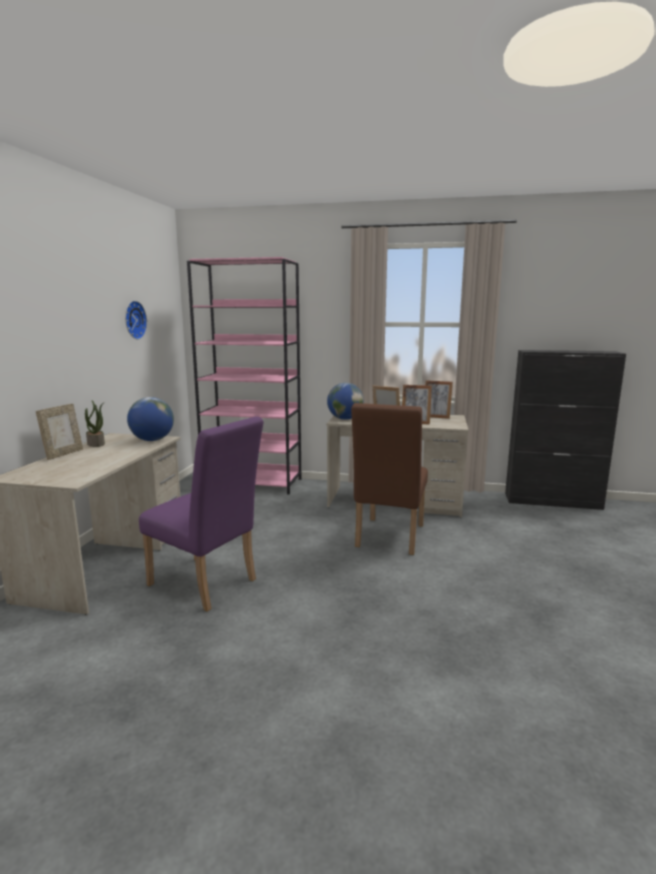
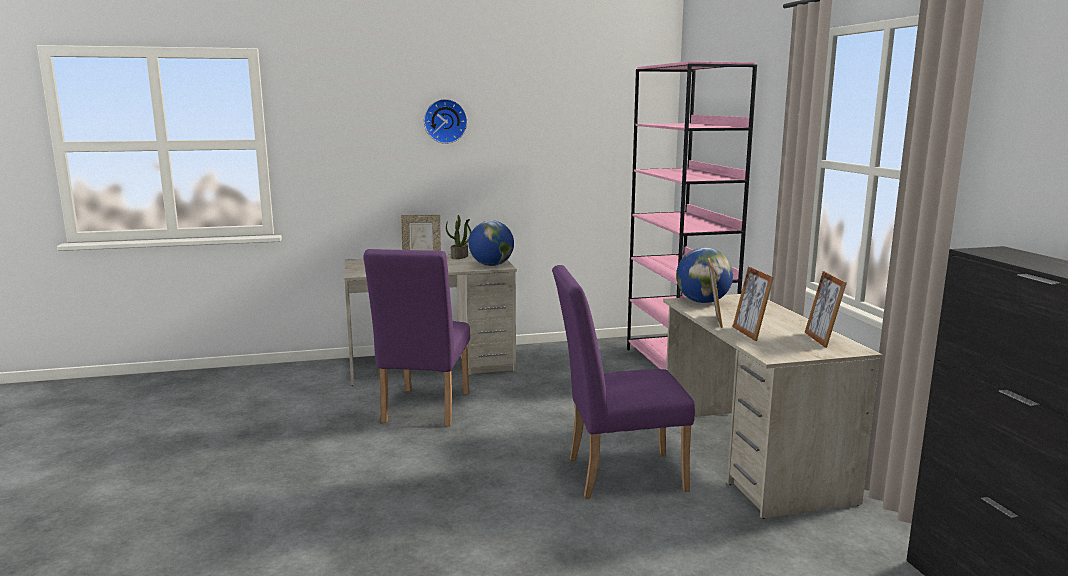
camera: 65 degrees right, 0 degrees up
(133, 320) = (568, 139): wall clock -> wall clock (445, 121)
(388, 538) = (616, 474): brown chair -> purple chair

